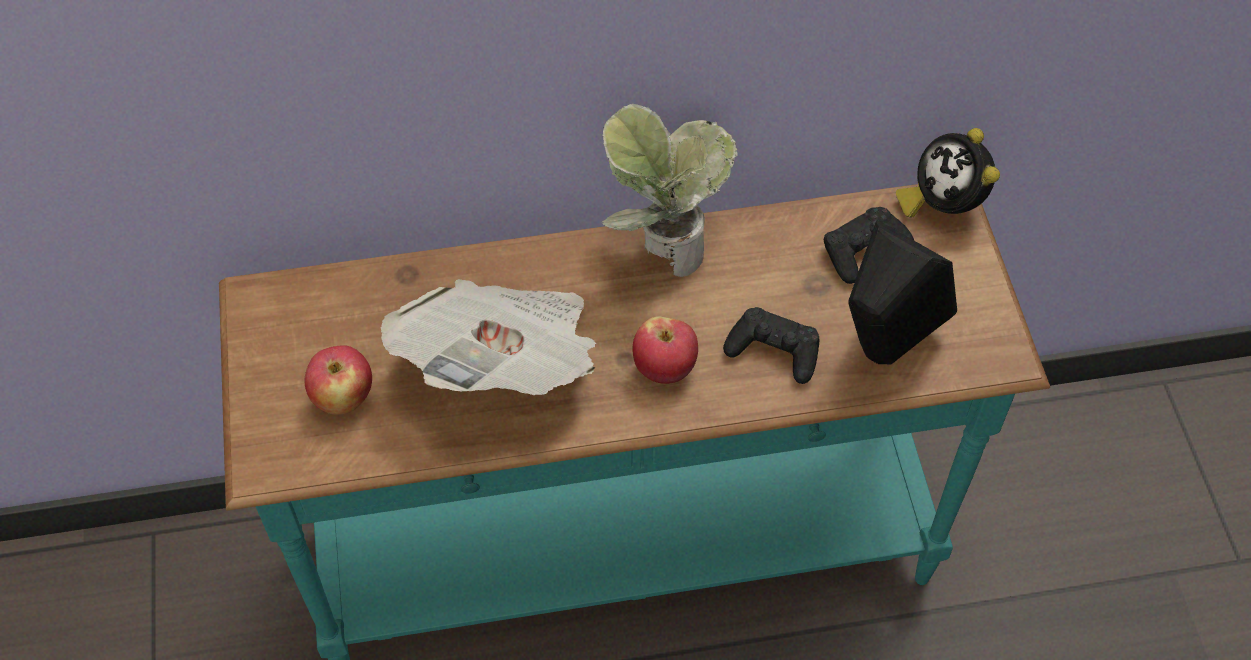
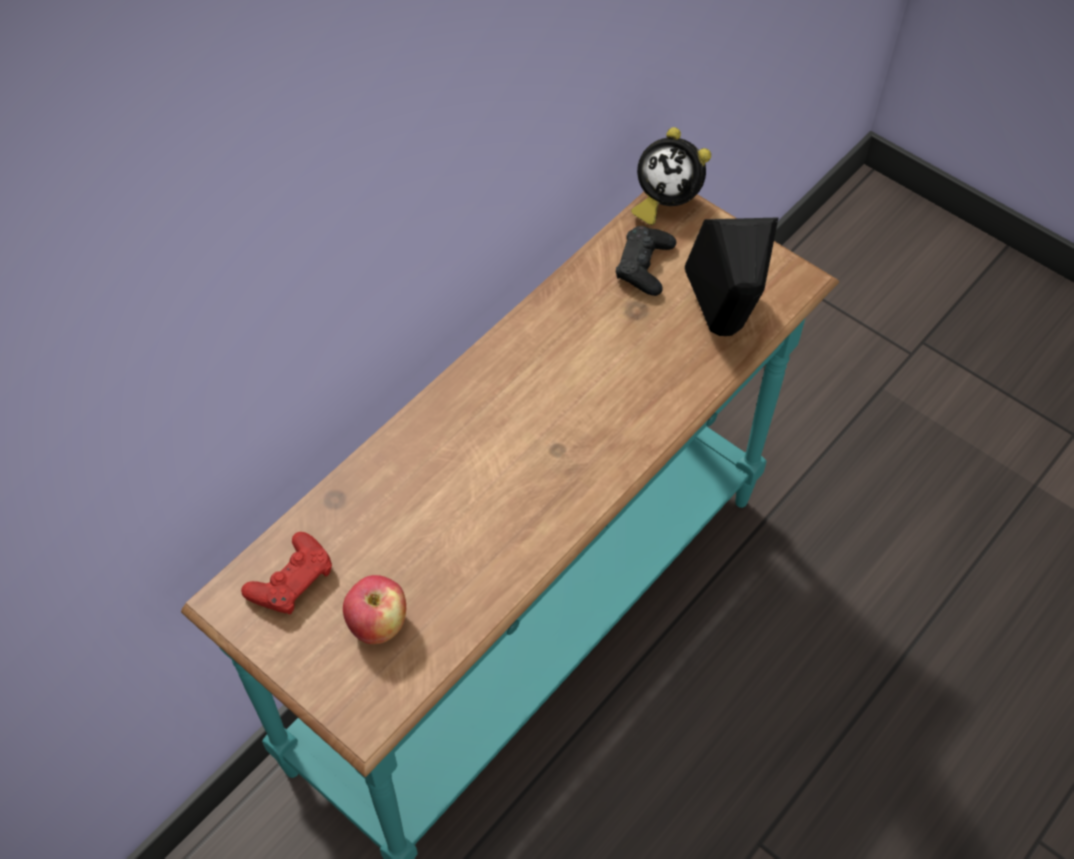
camera: 40 degrees left, 0 degrees up
(314, 315) = (291, 580): none -> red game controller
(503, 364) = (475, 514): newspaper -> none
(660, 248) = (506, 355): potted plant -> none
(665, 368) = (592, 437): apple -> none
(774, 350) = (652, 374): black game controller -> none

